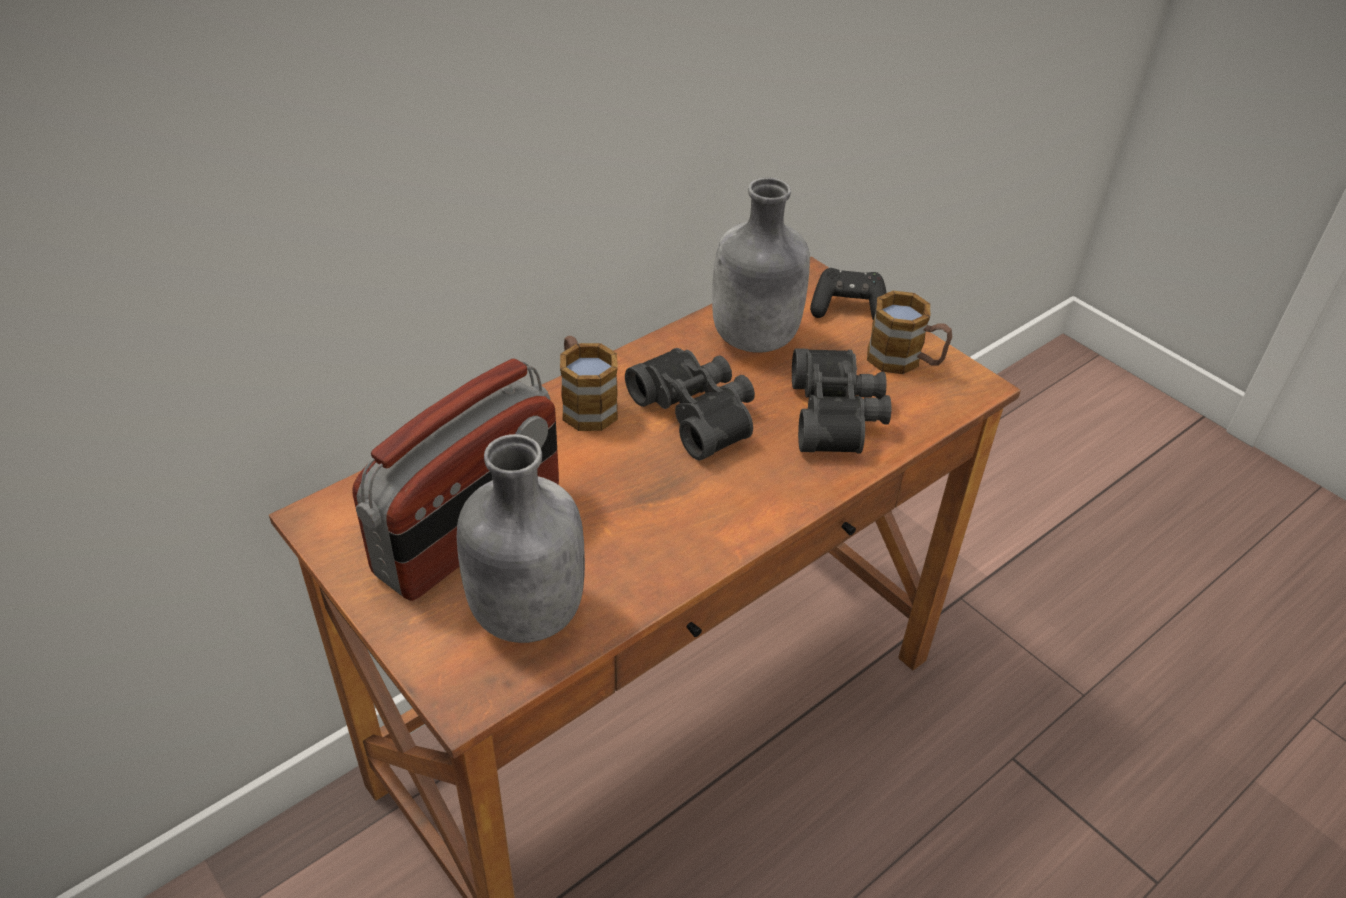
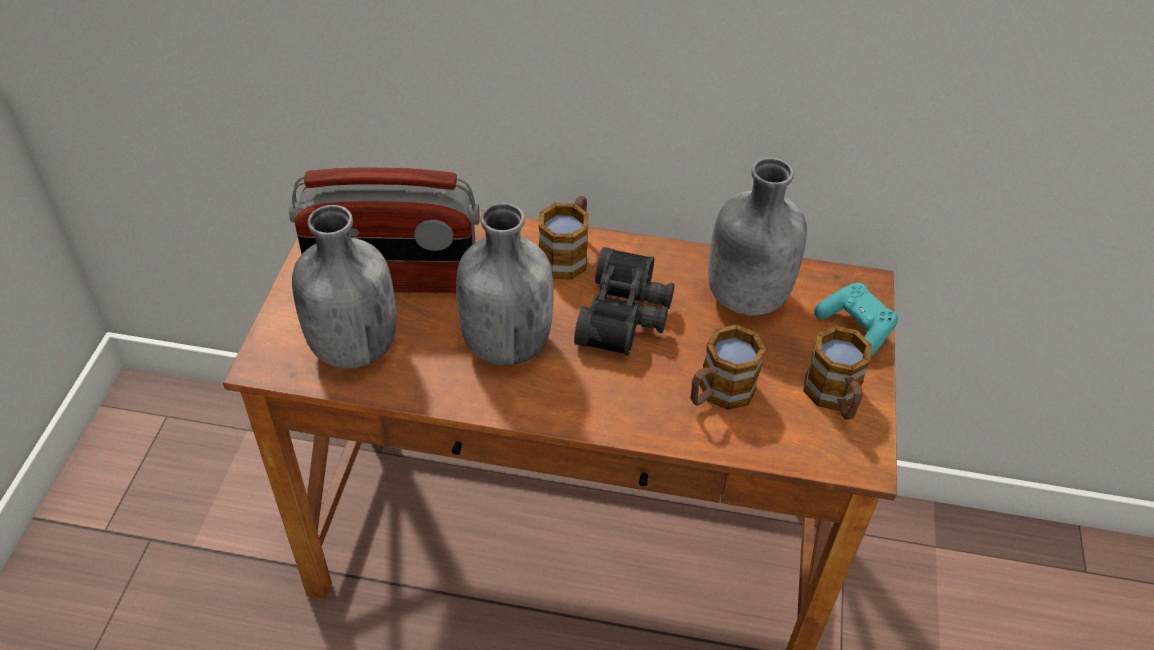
camera: 50 degrees right, 5 degrees up
(644, 505) = (504, 343): none -> grey bottle
(838, 415) = (718, 393): black binoculars -> mug
(848, 308) = (855, 329): black game controller -> turquoise game controller

